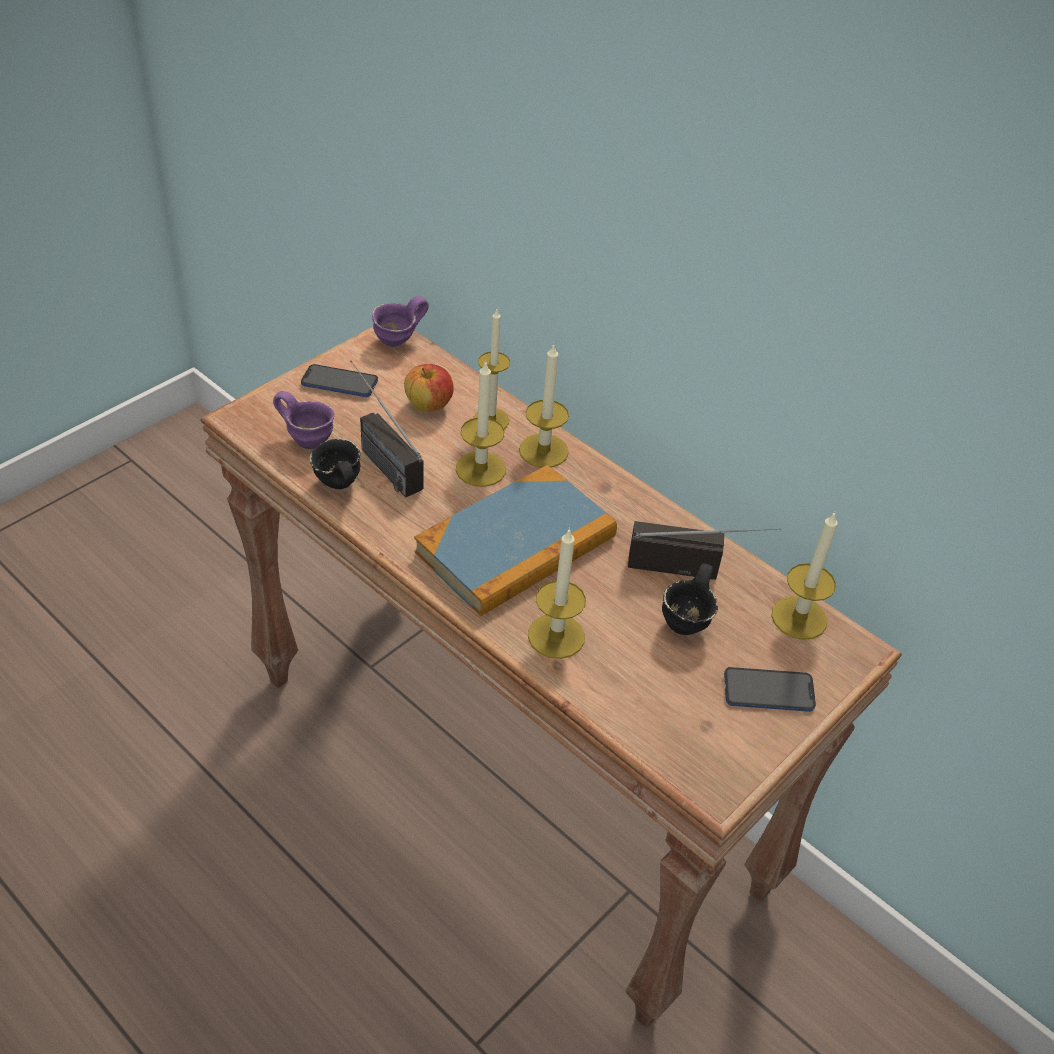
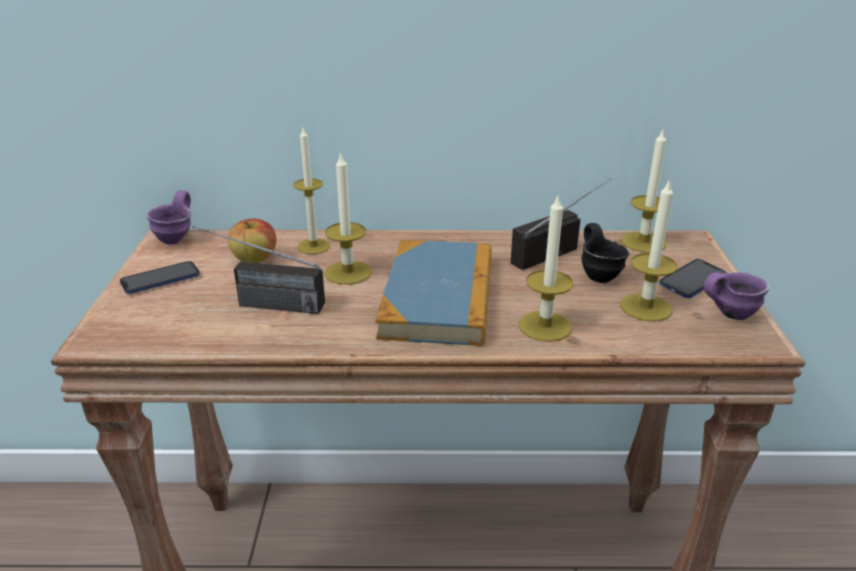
camera: 40 degrees left, 15 degrees down
(308, 439) = (182, 321): purple mug -> purple mug (727, 314)
(337, 487) = (252, 336): black mug -> none
(543, 450) = (374, 244): candle -> candle (646, 307)

